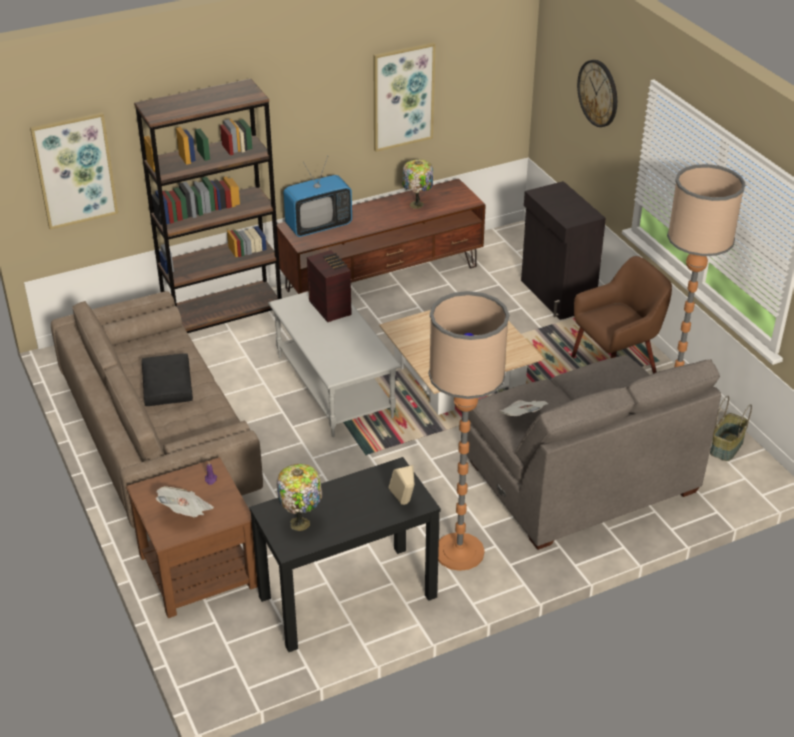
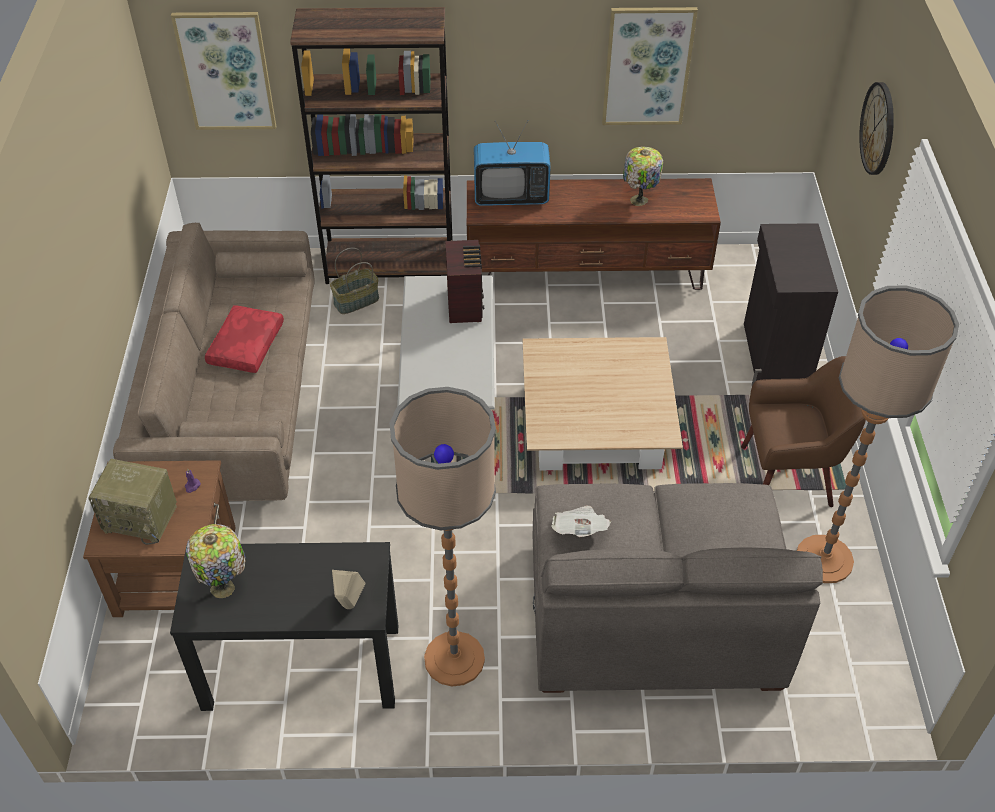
camera: 25 degrees right, 10 degrees up
(166, 386) = (245, 345): black pillow -> red pillow
(186, 512) = (142, 518): newspaper -> radio
(727, 447) = (860, 642): basket -> basket (356, 302)

